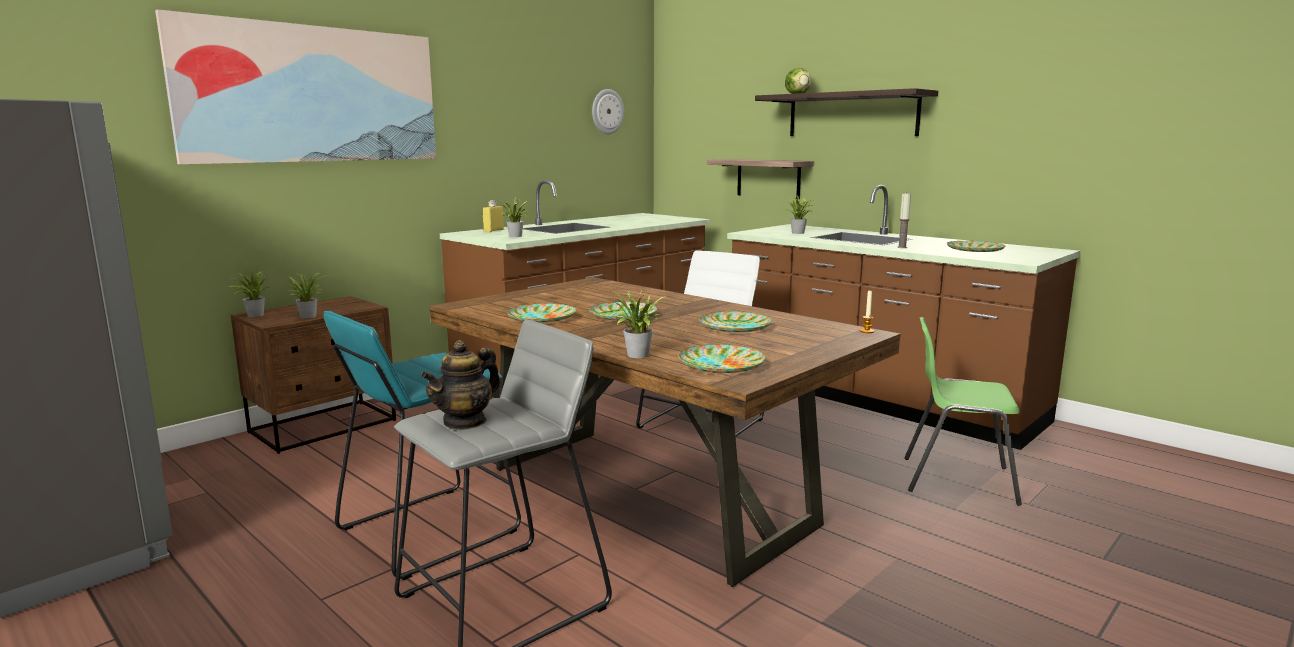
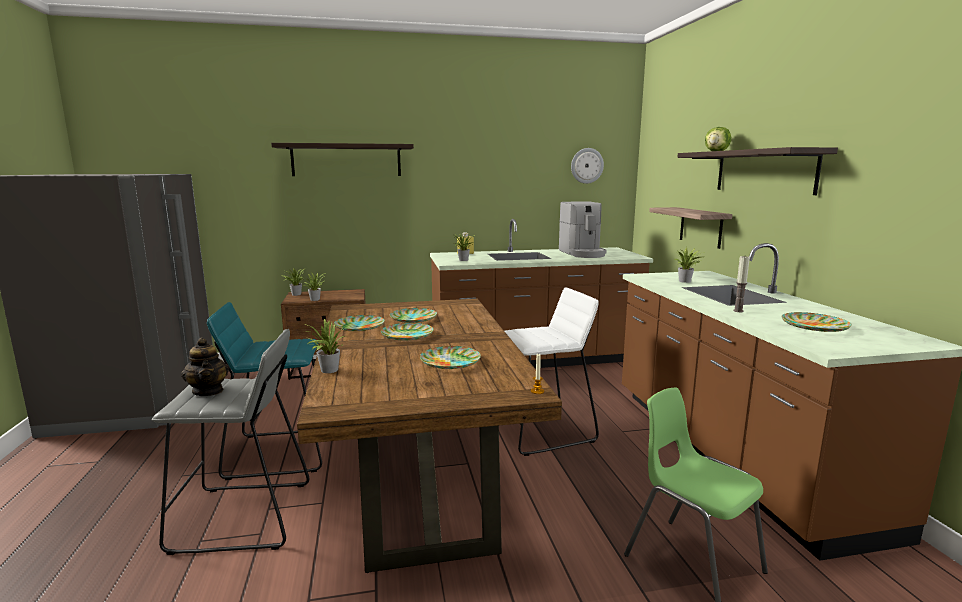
camera: 35 degrees right, 0 degrees up
(313, 94) = (346, 160): picture -> shelf
(465, 421) = (208, 391): teapot -> teapot turned 105 degrees counterclockwise
(628, 220) = (583, 253): none -> coffee machine
(720, 365) = (351, 393): plate -> plate (413, 318)

